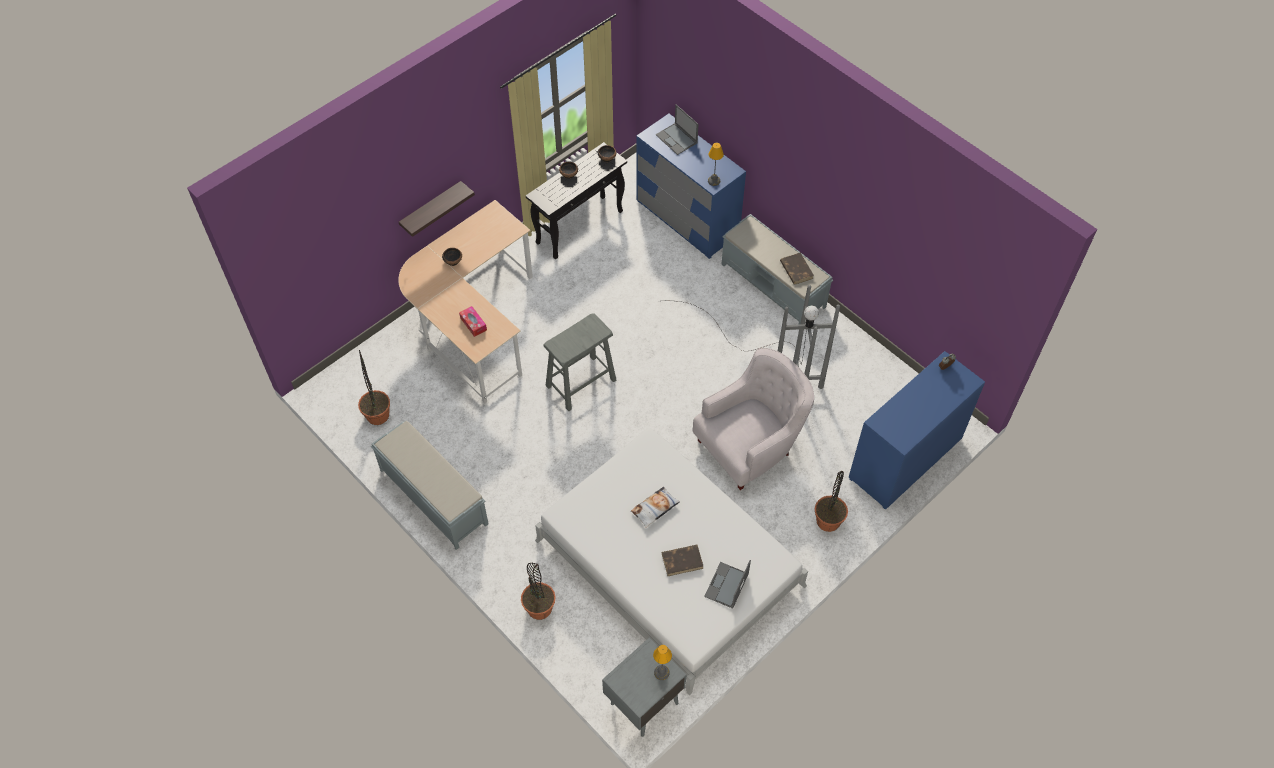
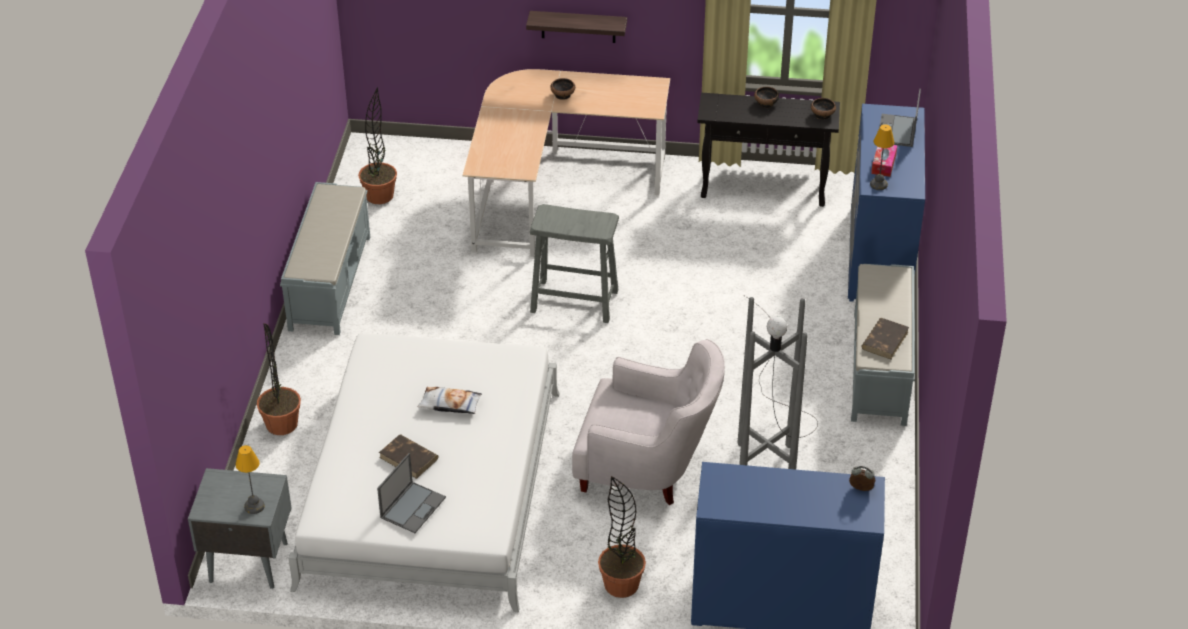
camera: 50 degrees right, 15 degrees down
(473, 324) = (505, 148): tissue box -> tissue box (883, 164)
(726, 586) = (413, 507): laptop -> laptop turned 135 degrees clockwise

